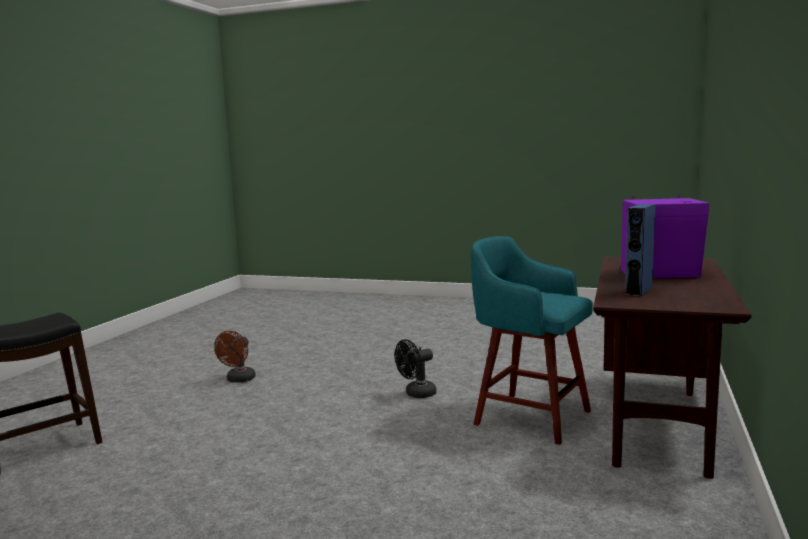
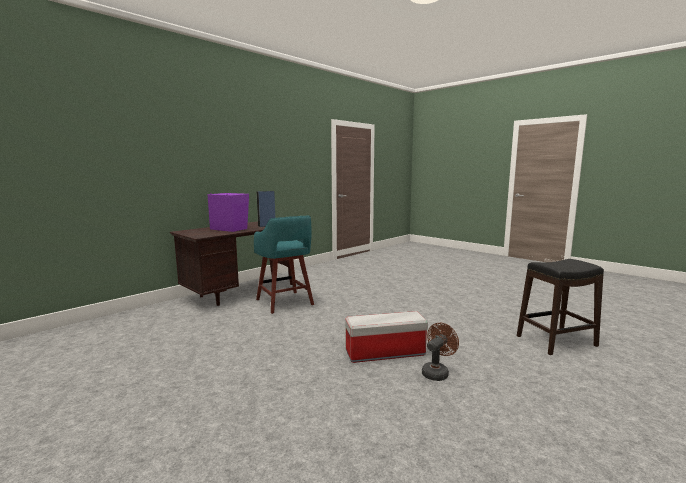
camera: 155 degrees left, 0 degrees up
(301, 383) = (384, 353): none -> storage box
(416, 394) = (317, 325): black fan -> none

